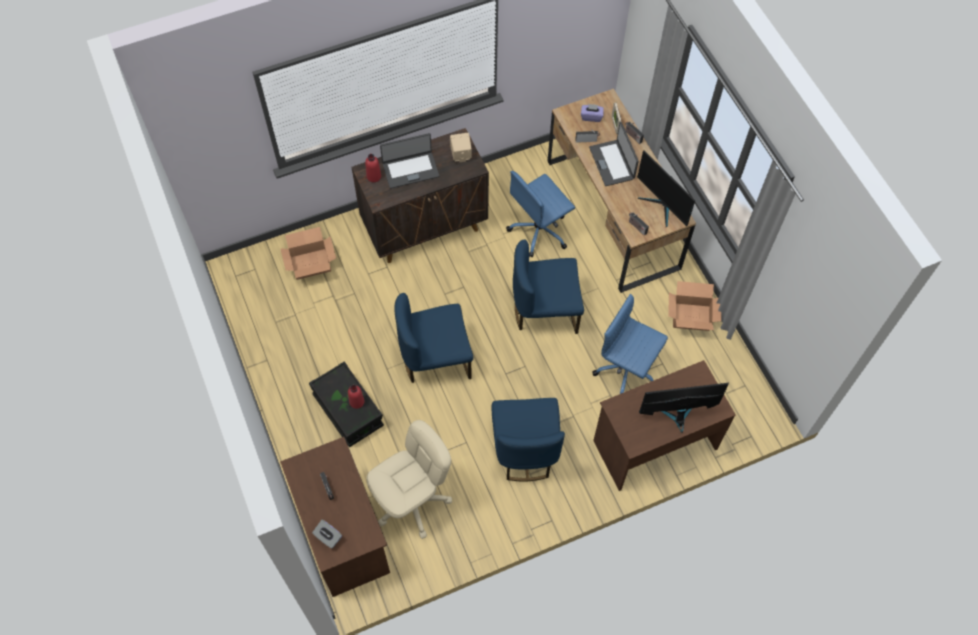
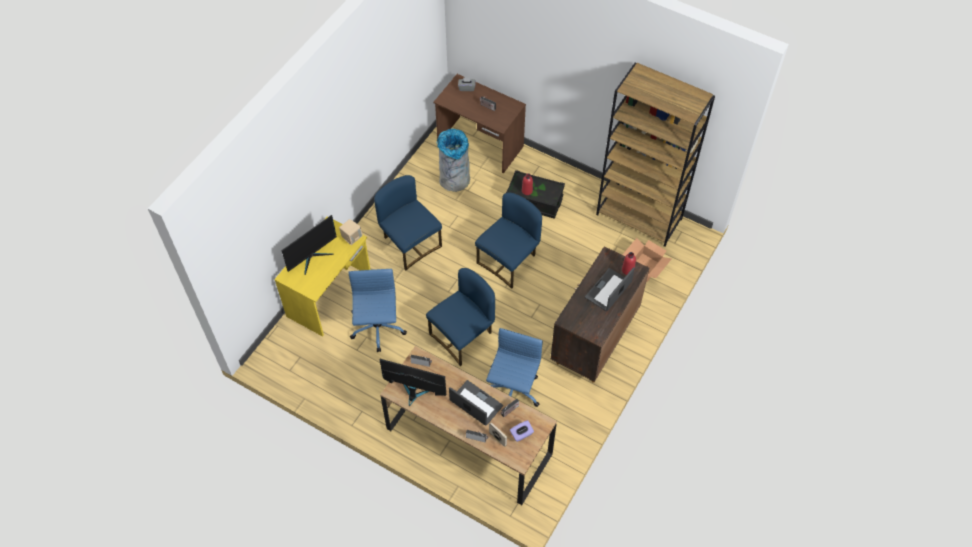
camera: 145 degrees right, 5 degrees down
(259, 318) = (639, 217): none -> brown bookcase
(412, 502) = (454, 179): beige office chair -> grey trash can
(461, 155) = (584, 323): beige speaker -> beige speaker (352, 238)
(627, 371) = (378, 330): blue office chair -> blue office chair turned 90 degrees counterclockwise
(654, 443) = (330, 295): brown desk -> yellow desk
(691, 317) = (356, 396): cardboard box -> none

